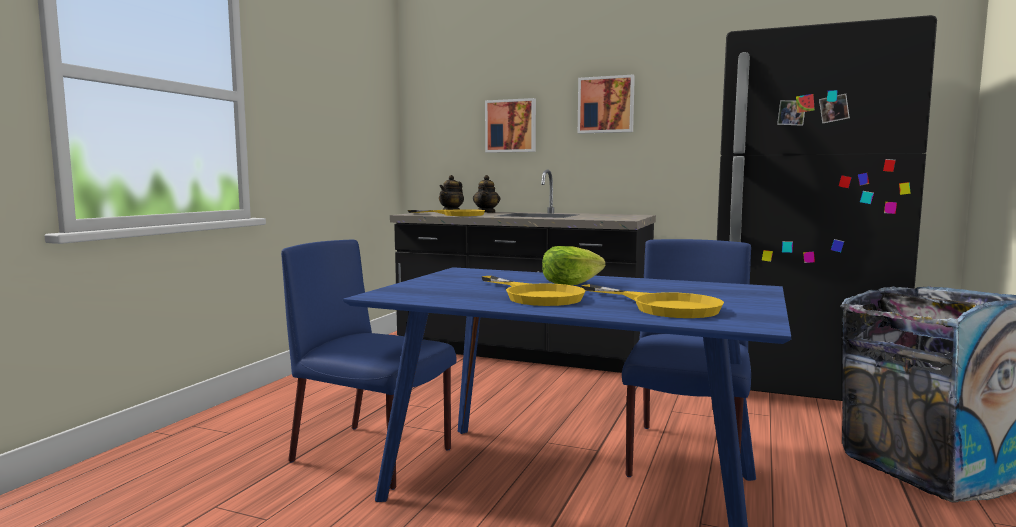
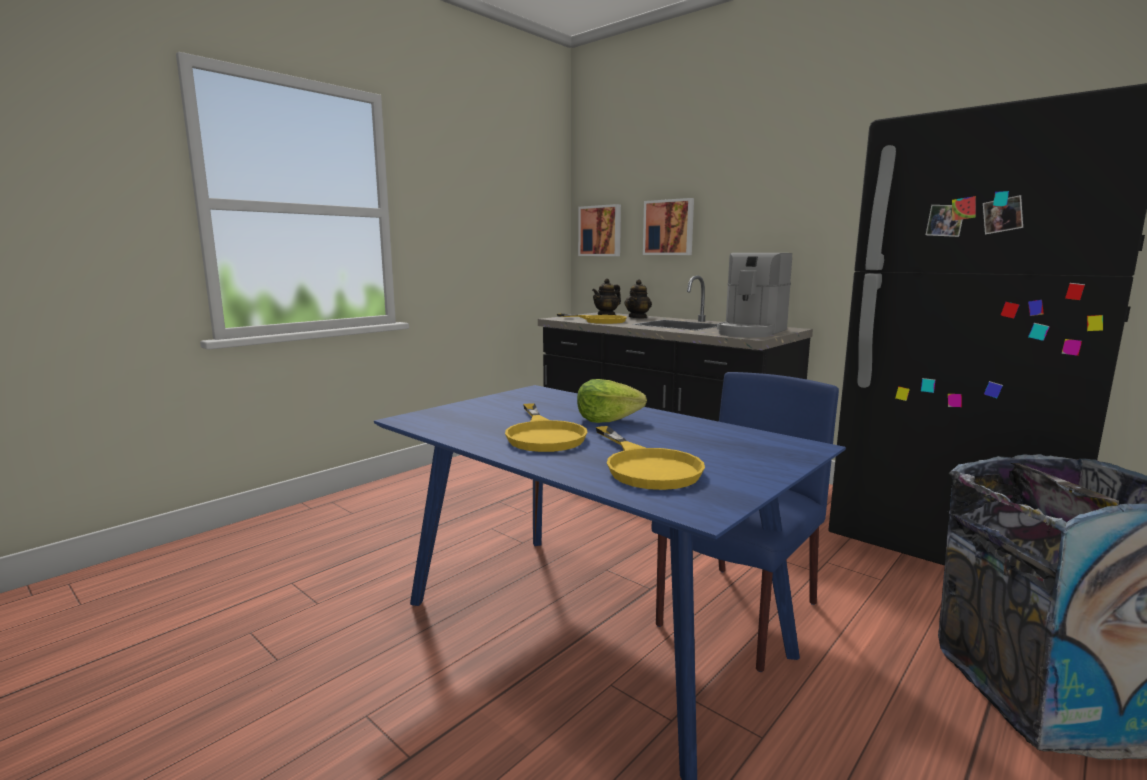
camera: 20 degrees right, 5 degrees up
(374, 456) = (443, 556): blue chair -> none
(606, 105) = (765, 204): picture -> picture (600, 231)
(613, 217) = (751, 332): none -> coffee machine

